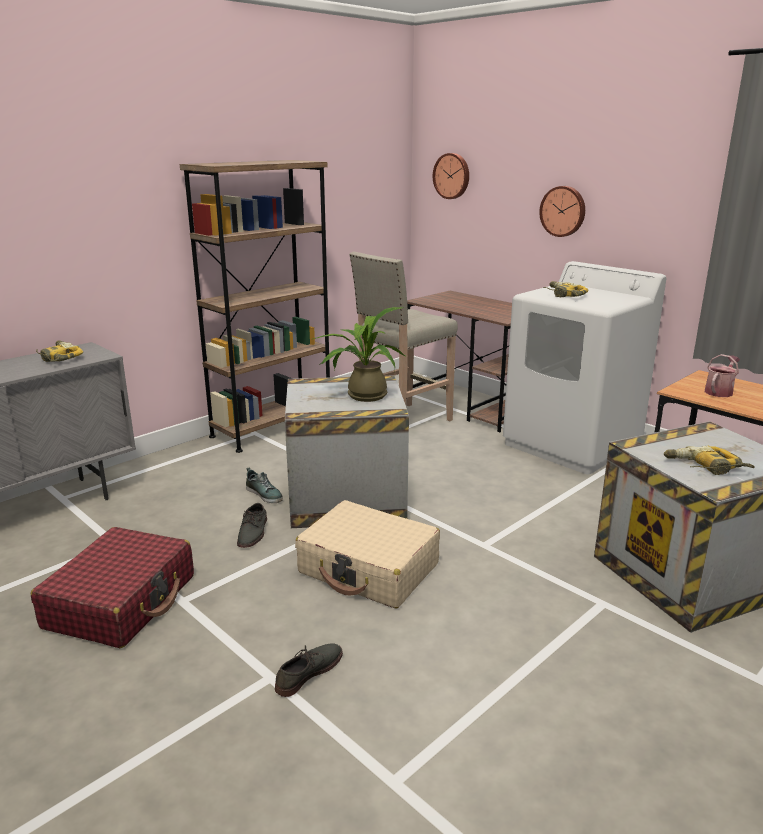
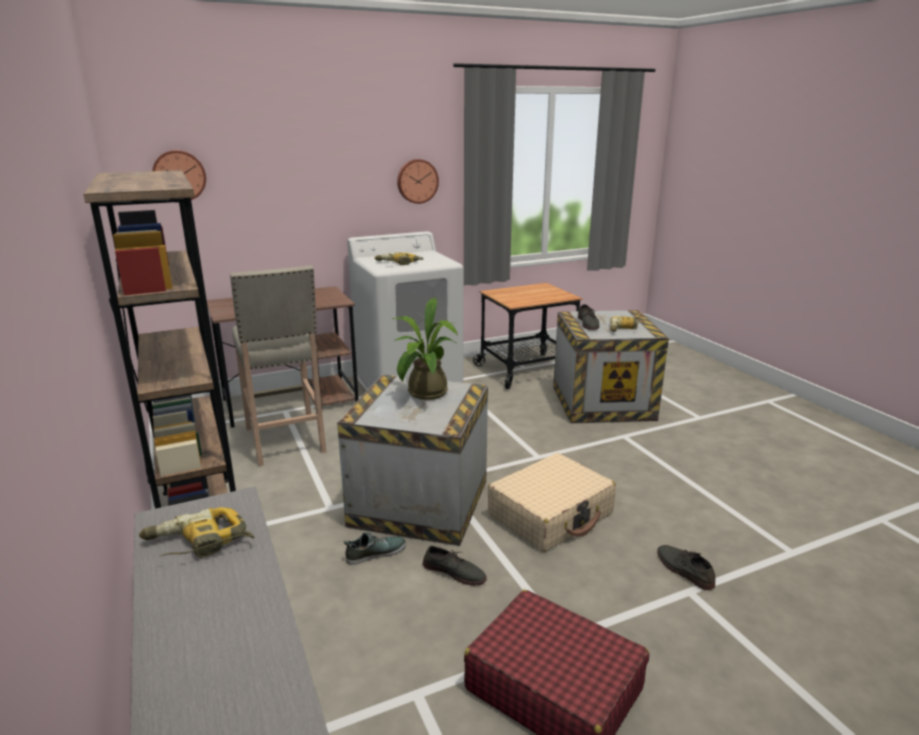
camera: 70 degrees left, 0 degrees up
(563, 211) = (327, 195): wall clock -> wall clock (417, 181)
(687, 443) = (588, 323): none -> grey shoe
(719, 391) = (522, 296): watering can -> none

